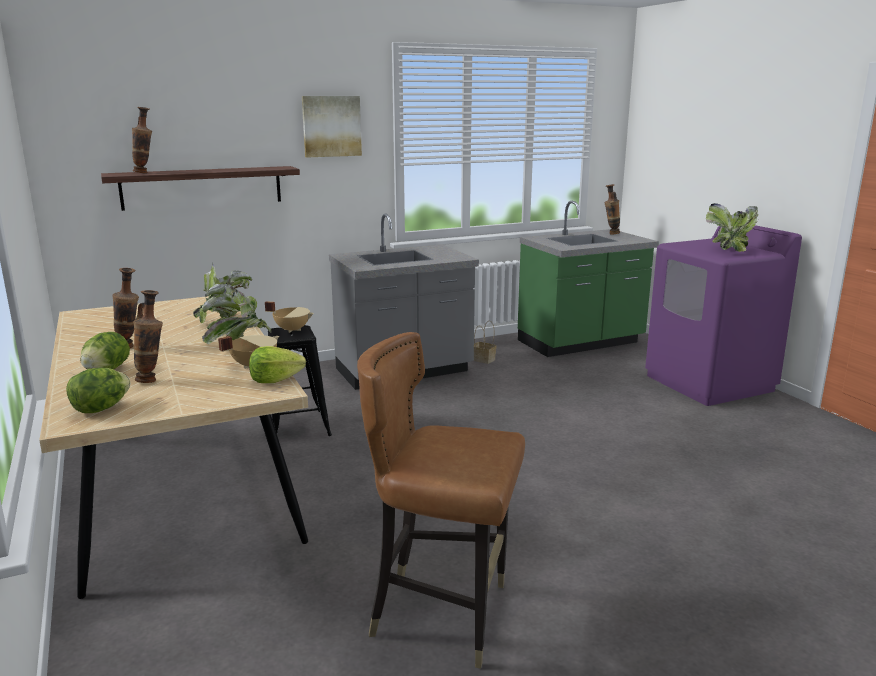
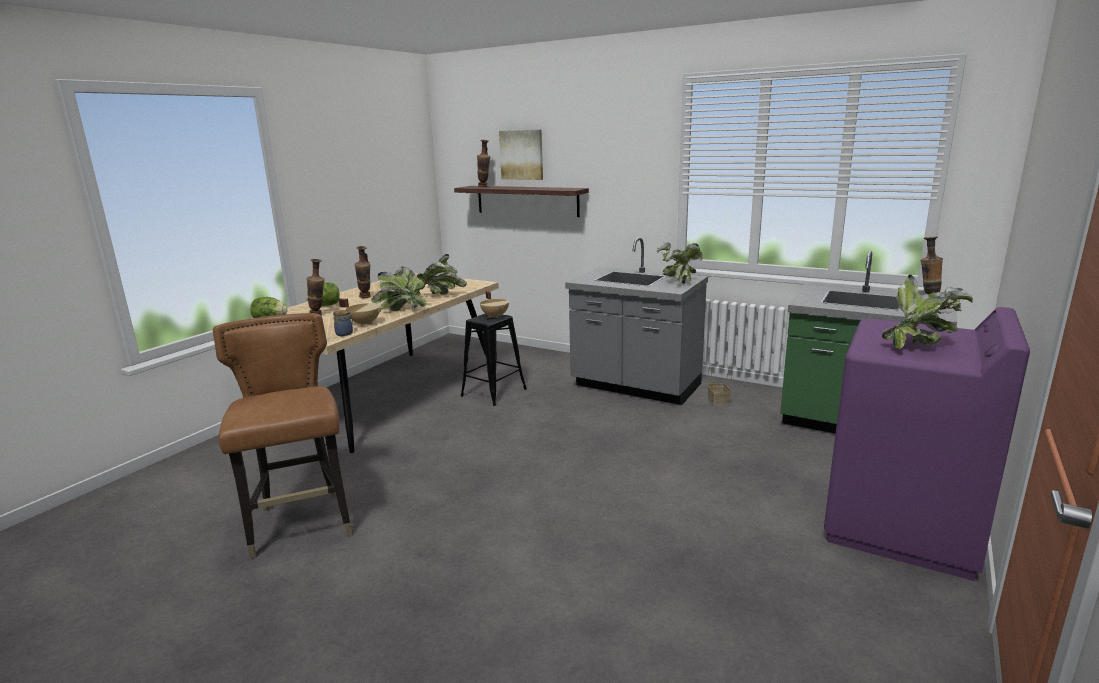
camera: 55 degrees right, 0 degrees up
(275, 380) = (345, 333): lettuce -> jar
(331, 126) = (623, 155): picture -> picture (522, 155)
(443, 252) = (678, 282): none -> potted plant

